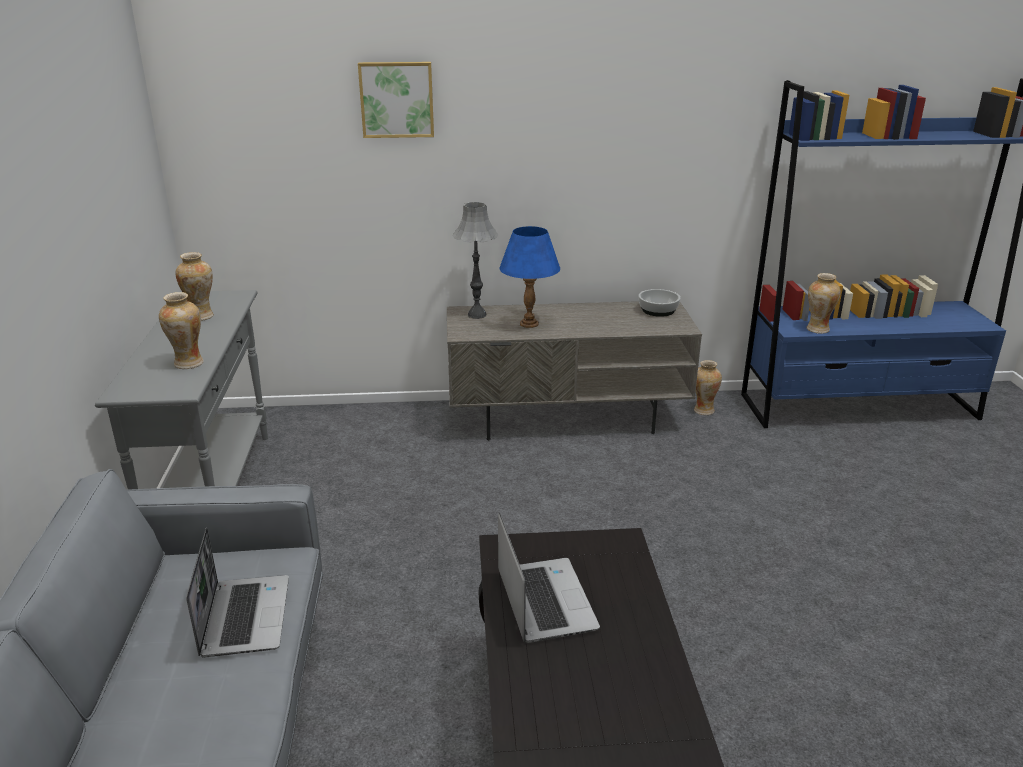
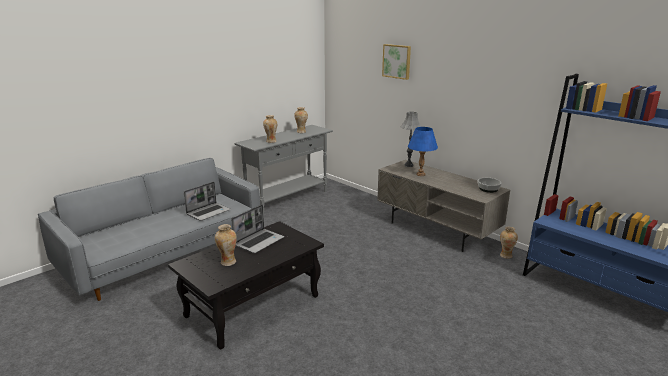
camera: 50 degrees right, 5 degrees down
(817, 329) = (561, 226): vase -> vase (227, 262)

